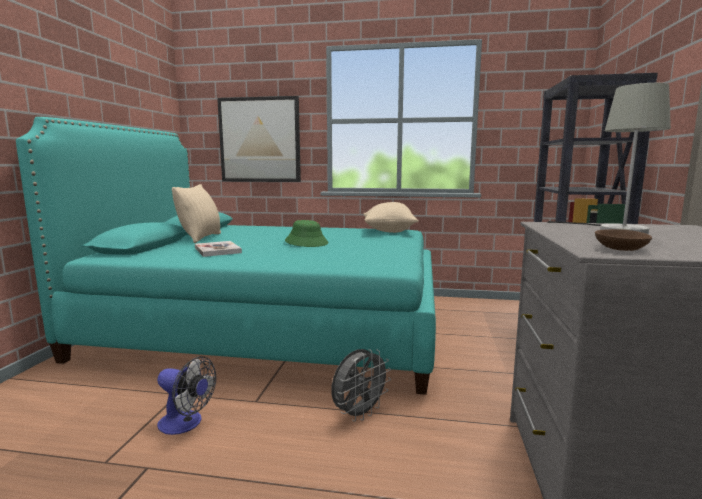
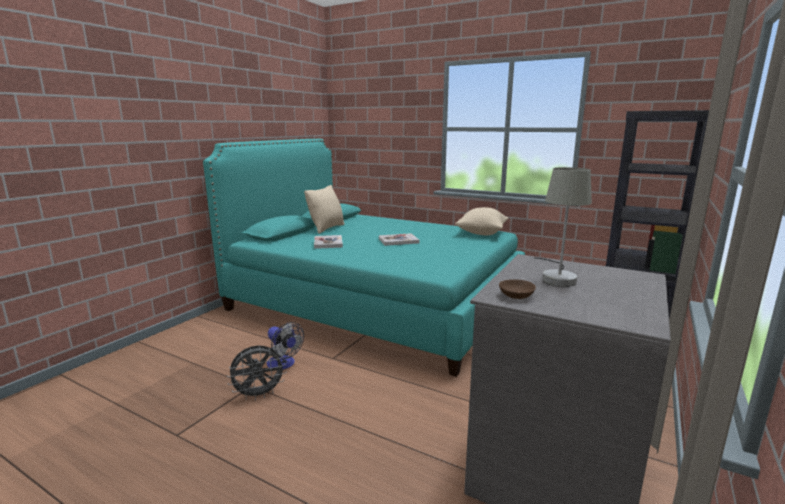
camera: 20 degrees right, 5 degrees up
(260, 140) = (388, 143): picture -> none
(306, 242) = (398, 241): green hat -> book
(359, 414) = (397, 380): grey fan -> grey fan (259, 394)

